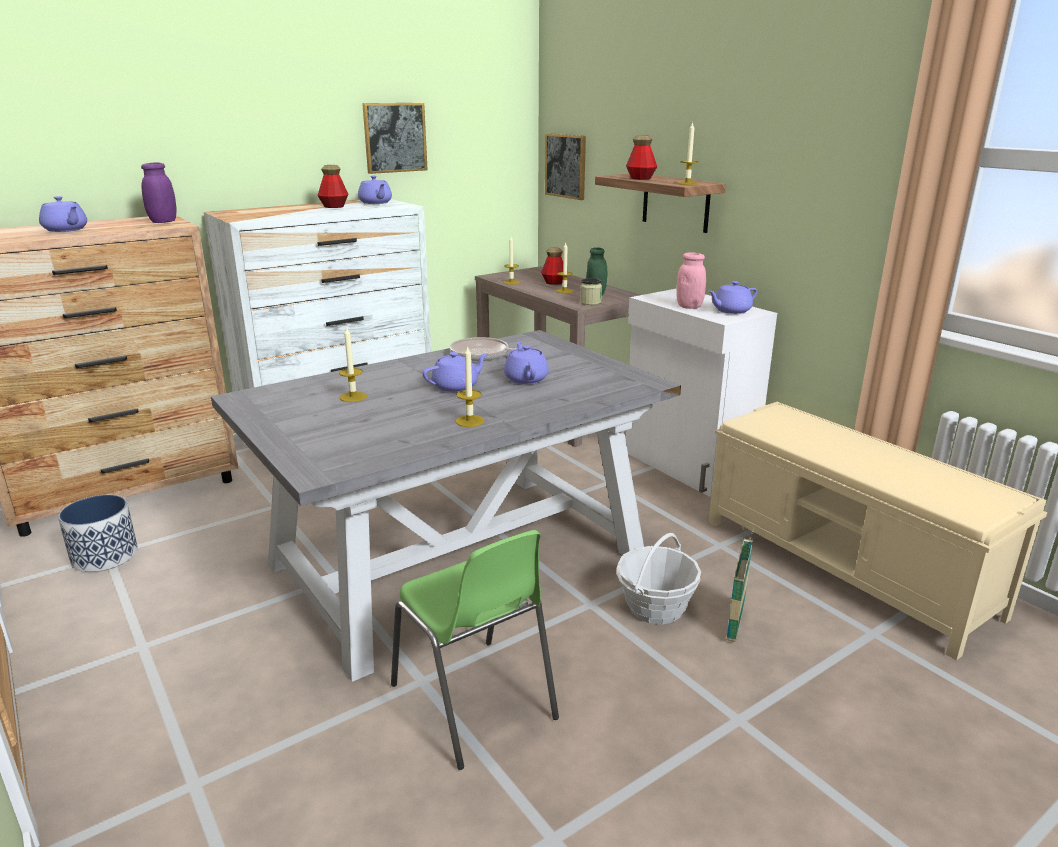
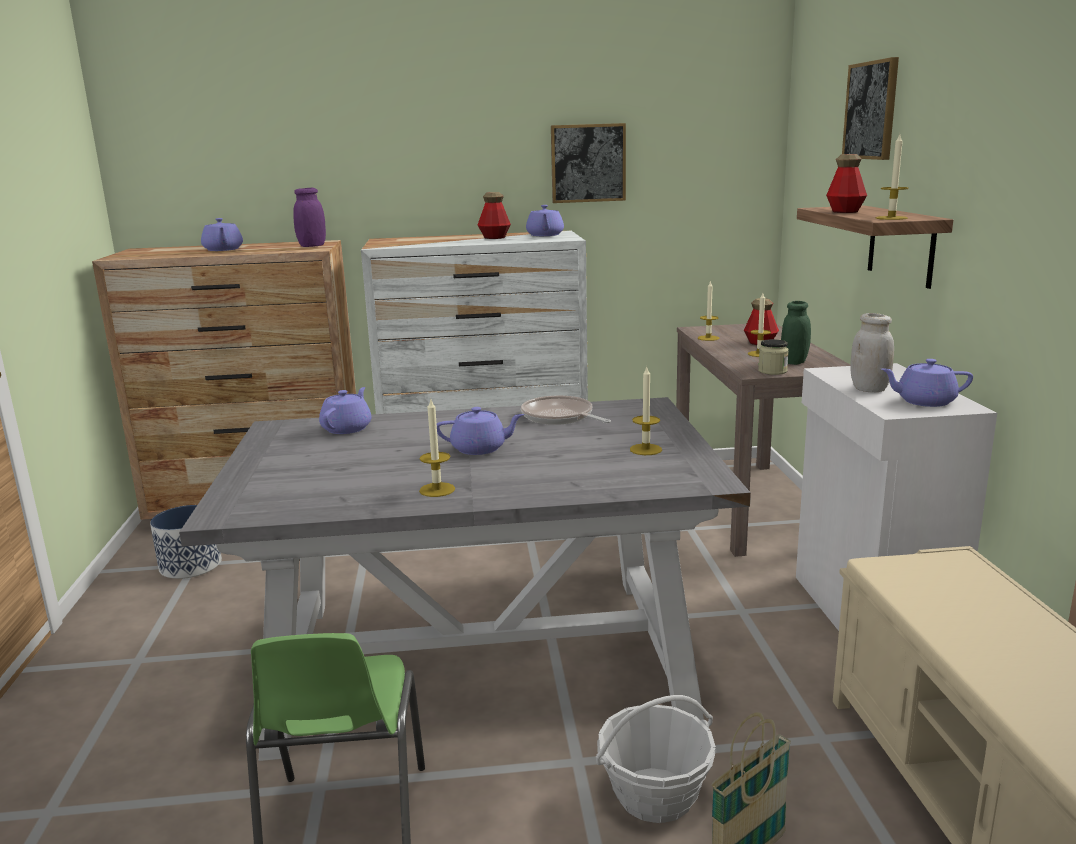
camera: 30 degrees right, 5 degrees down
(353, 397) = (366, 443): candle -> candle (645, 449)
(526, 378) = (567, 452): purple teapot -> purple teapot (347, 428)
(566, 166) = (805, 197): picture -> picture (871, 110)
(689, 306) = (869, 389): pink jar -> white jar

